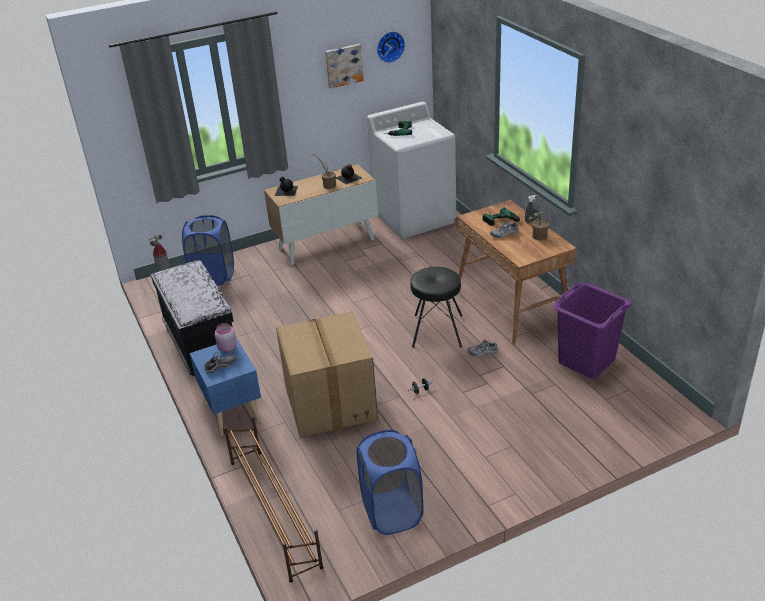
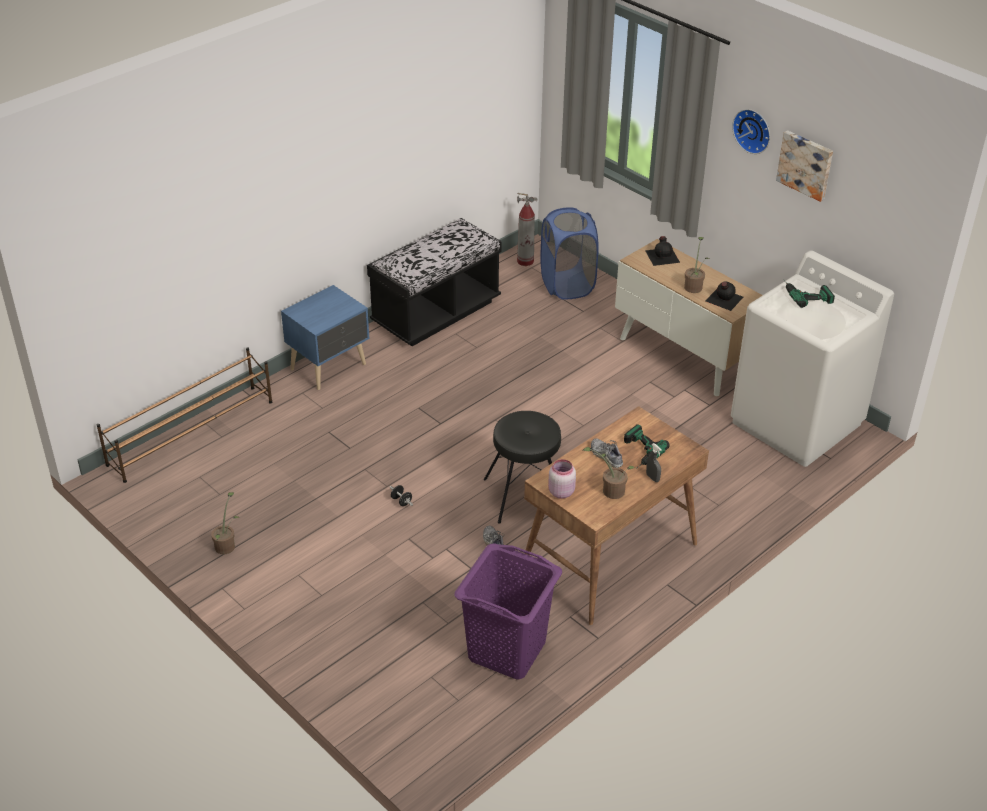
camera: 70 degrees right, 5 degrees up
(220, 366) = (316, 310): shoe -> none
(227, 348) = (346, 306): pink jar -> pink jar (560, 492)
(329, 402) = (361, 432): cardboard box -> none
(389, 46) = (874, 183): wall clock -> wall clock (753, 130)
(392, 512) = (202, 515): blue laundry basket -> none
(436, 498) = (227, 545): none -> potted plant

